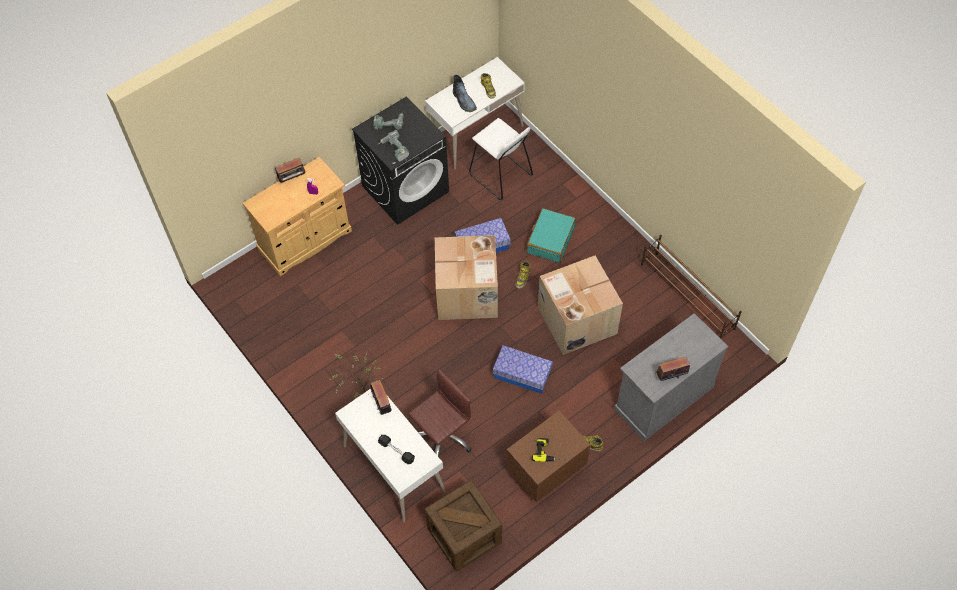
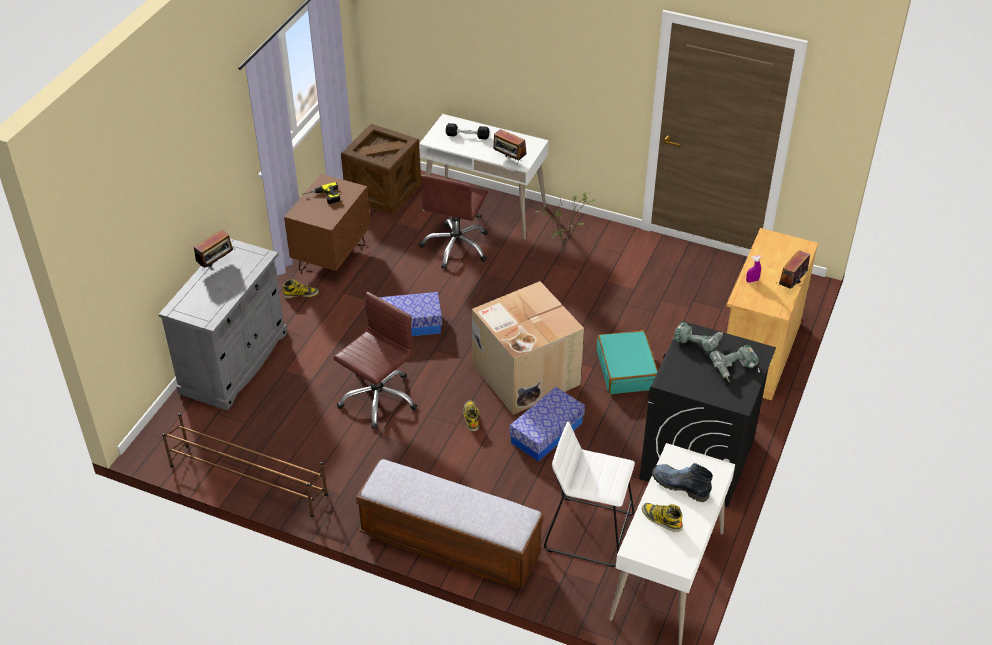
camera: 150 degrees right, 15 degrees down
(550, 240) = (464, 475): turquoise suitcase -> turquoise suitcase (626, 370)
(576, 320) = (378, 398): cardboard box -> brown office chair
(583, 201) = (450, 544): none -> bench

